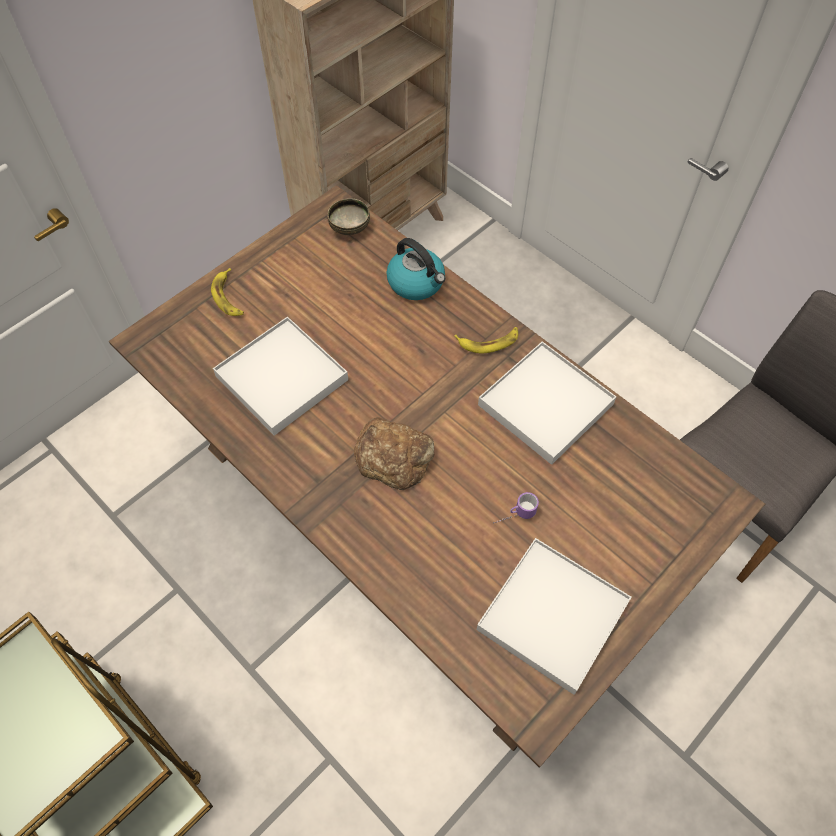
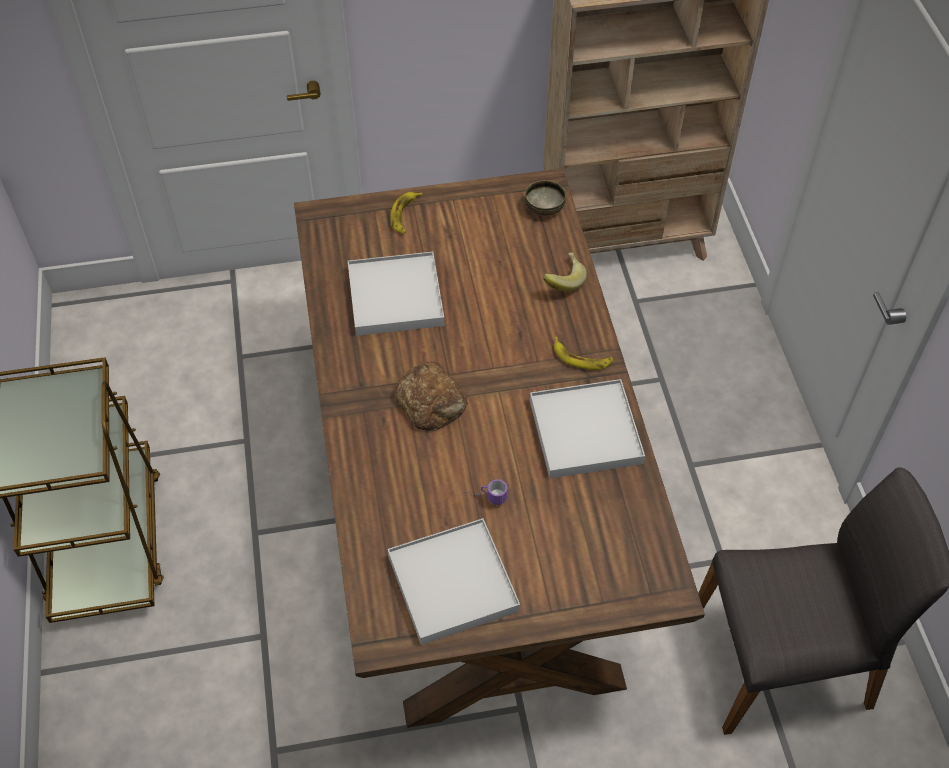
camera: 35 degrees right, 5 degrees down
(417, 283) = (562, 280): kettle -> banana

